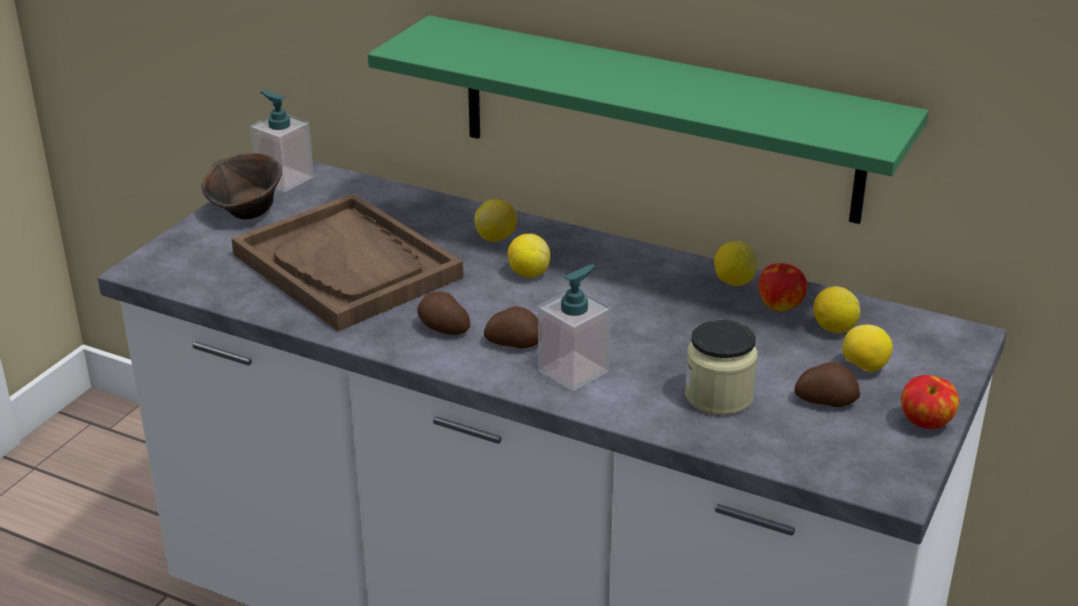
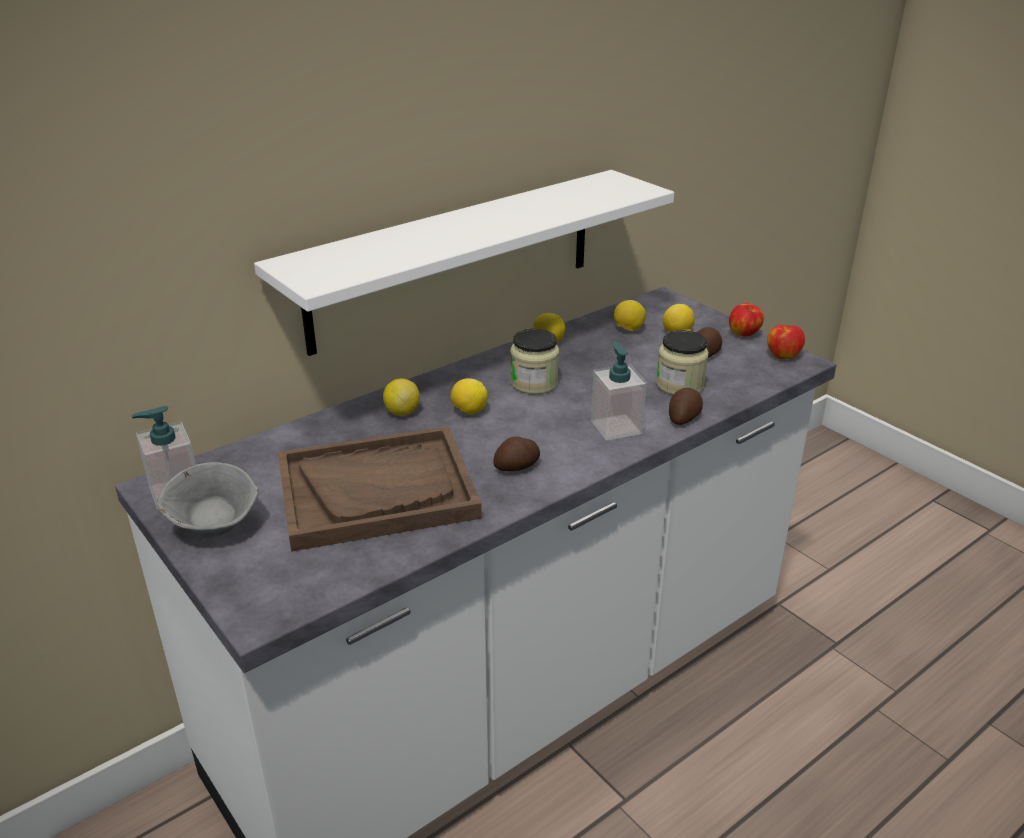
camera: 65 degrees left, 0 degrees up
(247, 213) = (216, 527): brown bowl -> grey bowl
(514, 342) = (561, 441): potato -> potato (683, 417)
(626, 296) = (534, 383): none -> jar
(658, 118) = (455, 259): green shelf -> white shelf
(780, 306) = (590, 337): apple -> apple (783, 355)

